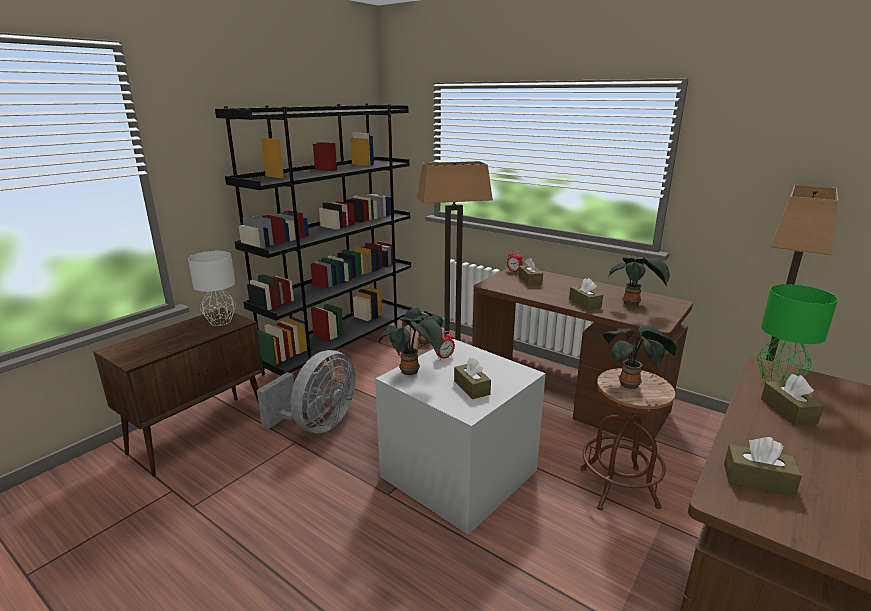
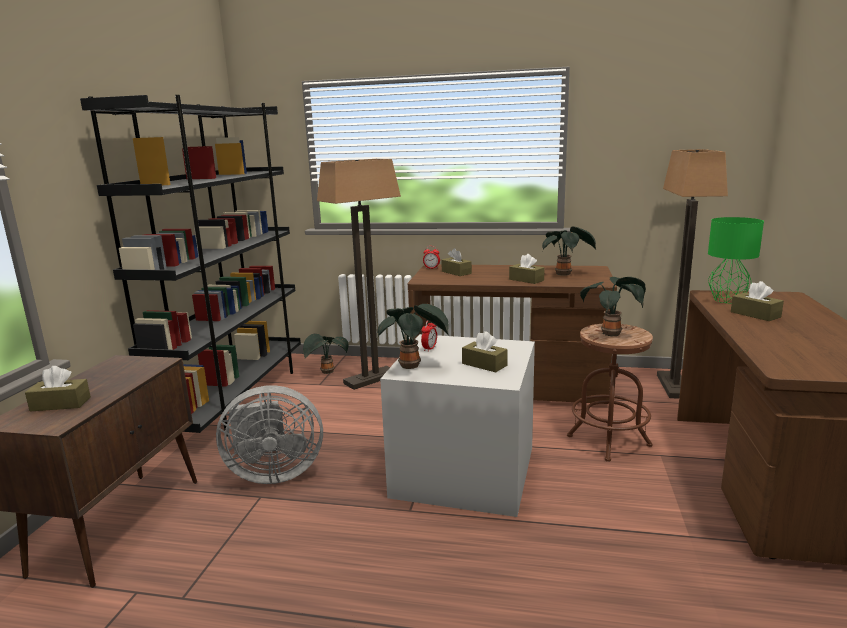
camera: 25 degrees left, 5 degrees down
(220, 321) = (132, 366): grey table lamp -> none
(317, 425) = (272, 473): grey fan -> grey fan turned 75 degrees clockwise
(758, 479) = (788, 354): brown tissue box -> brown tissue box (60, 404)

